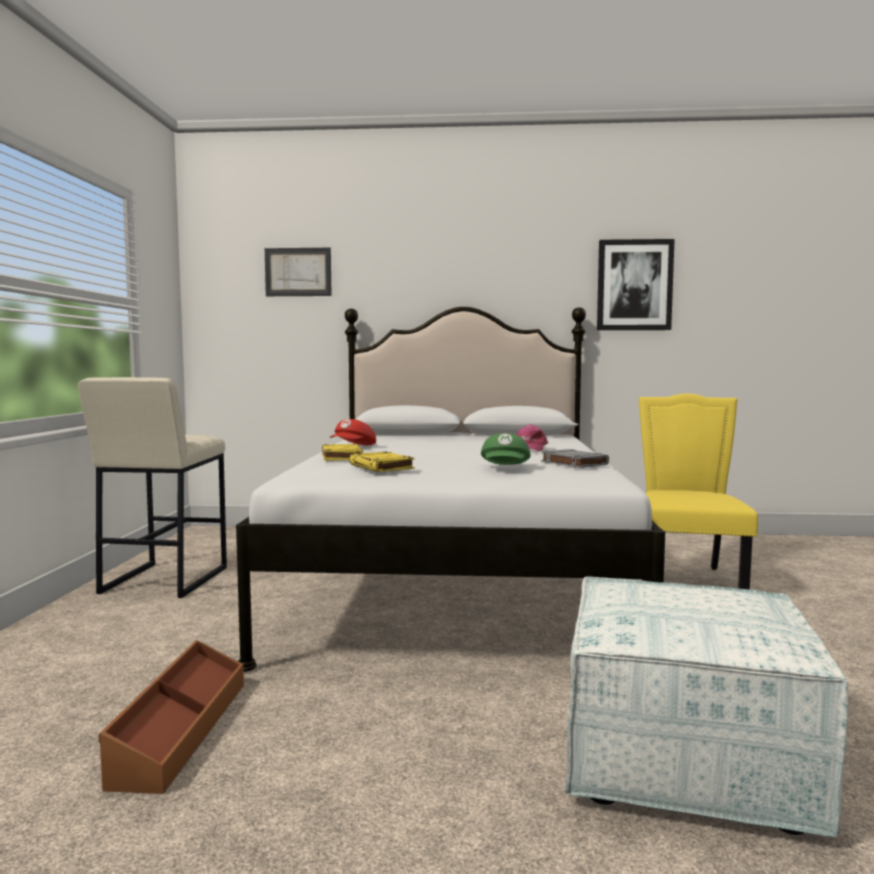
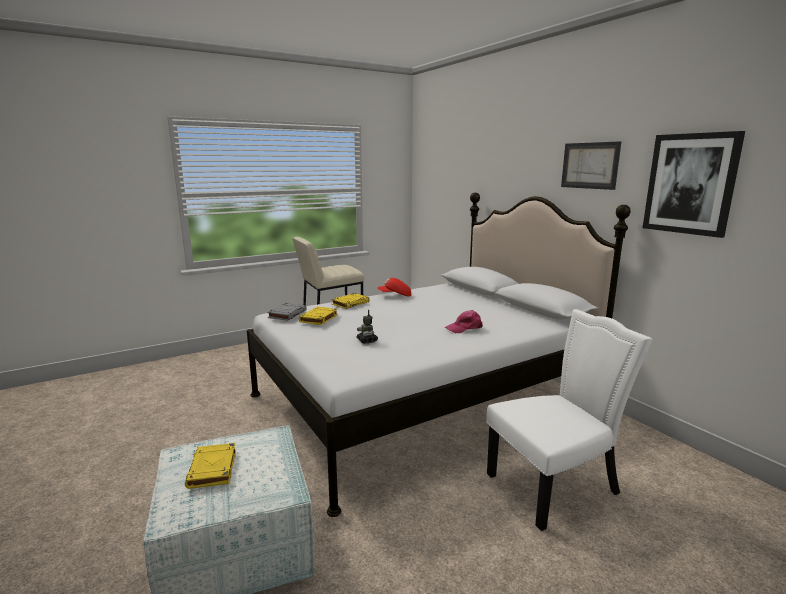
camera: 55 degrees right, 10 degrees up
(180, 730) = (195, 407): brown storage box -> none
(298, 272) = (457, 164): picture -> picture (590, 165)
(506, 468) = (367, 341): green cap -> toy robot
(573, 463) = (413, 351): grey book -> grey book (287, 314)
(687, 583) = (551, 487): yellow chair -> white chair
(693, 615) = (212, 469): none -> yellow book

